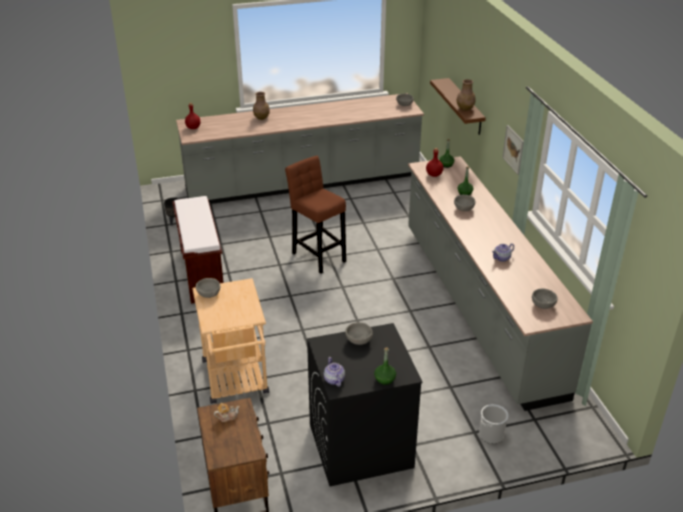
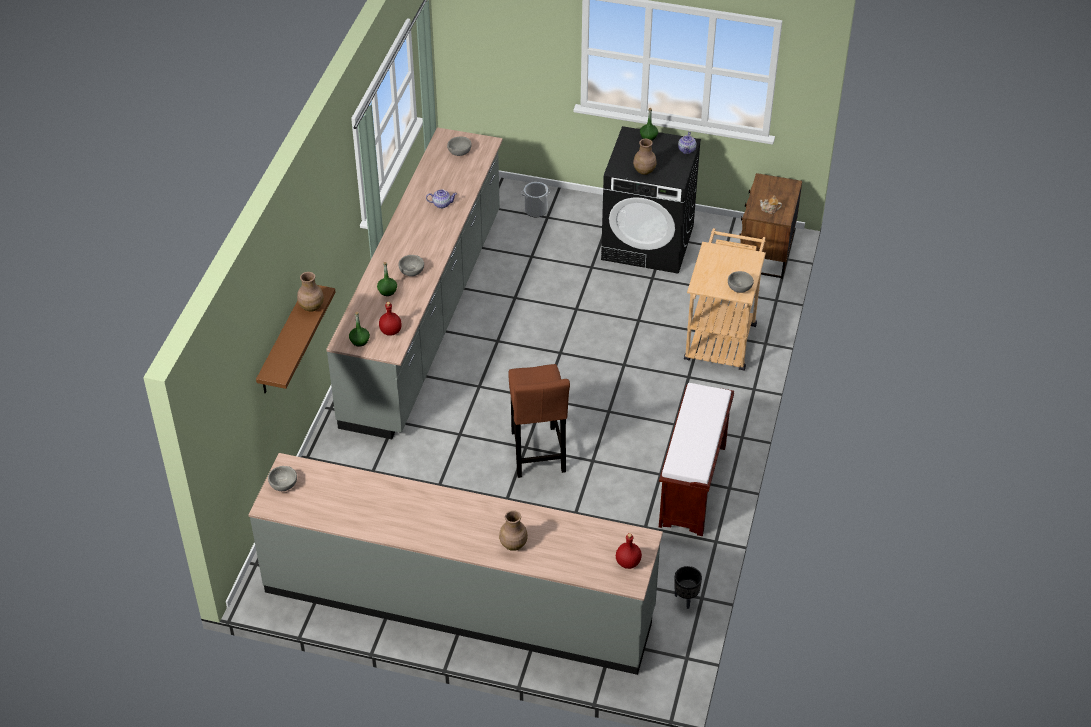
camera: 150 degrees left, 10 degrees up
(358, 340) = (644, 171): grey bowl -> brown vase
(513, 149) = (337, 226): picture -> none

